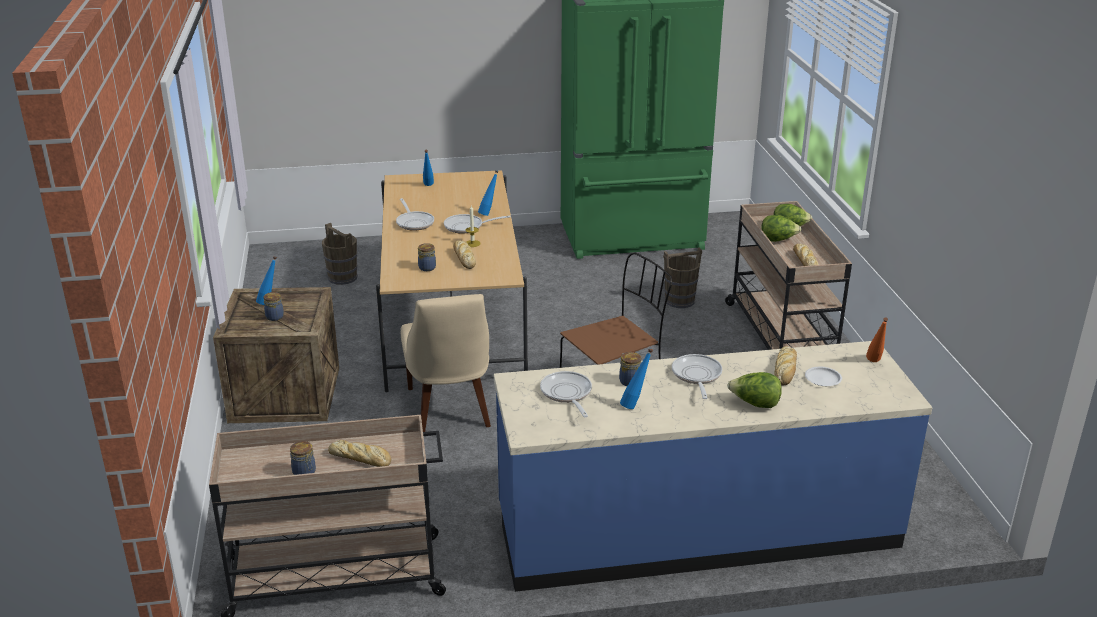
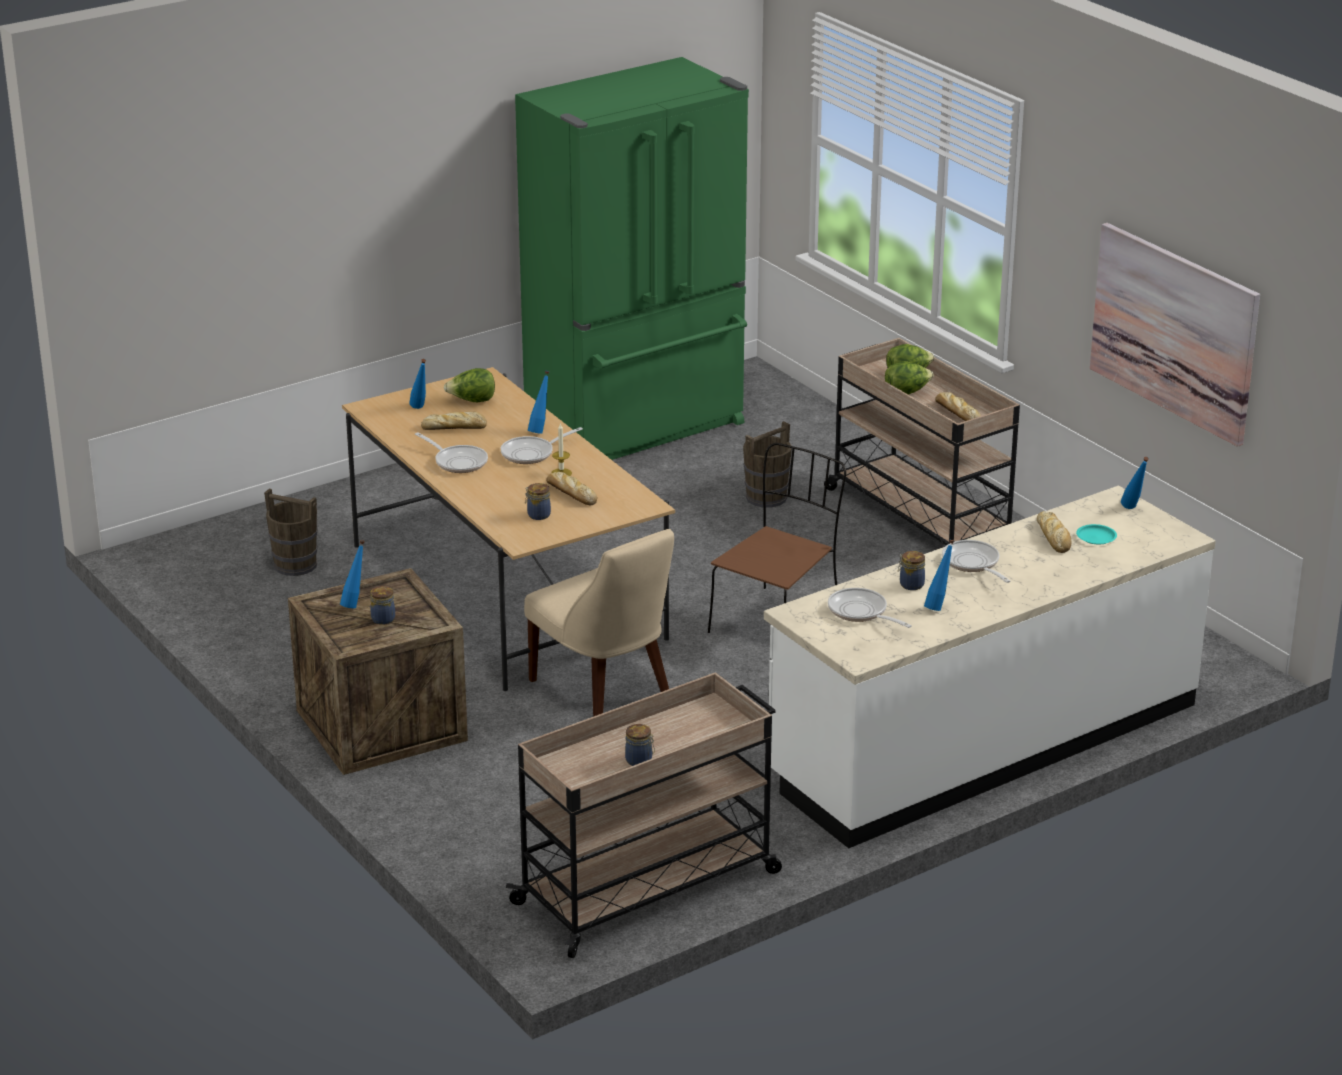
camera: 25 degrees left, 0 degrees up
(361, 458) = (683, 733): bread -> bread (455, 427)
(696, 529) = (983, 742): blue counter -> white counter
(755, 404) = (1051, 577): lettuce -> lettuce (472, 401)
(822, 379) = (1096, 537): white plate -> turquoise plate
(874, 363) = (1133, 509): orange bottle -> blue bottle
(967, 218) = (1174, 332): none -> picture

